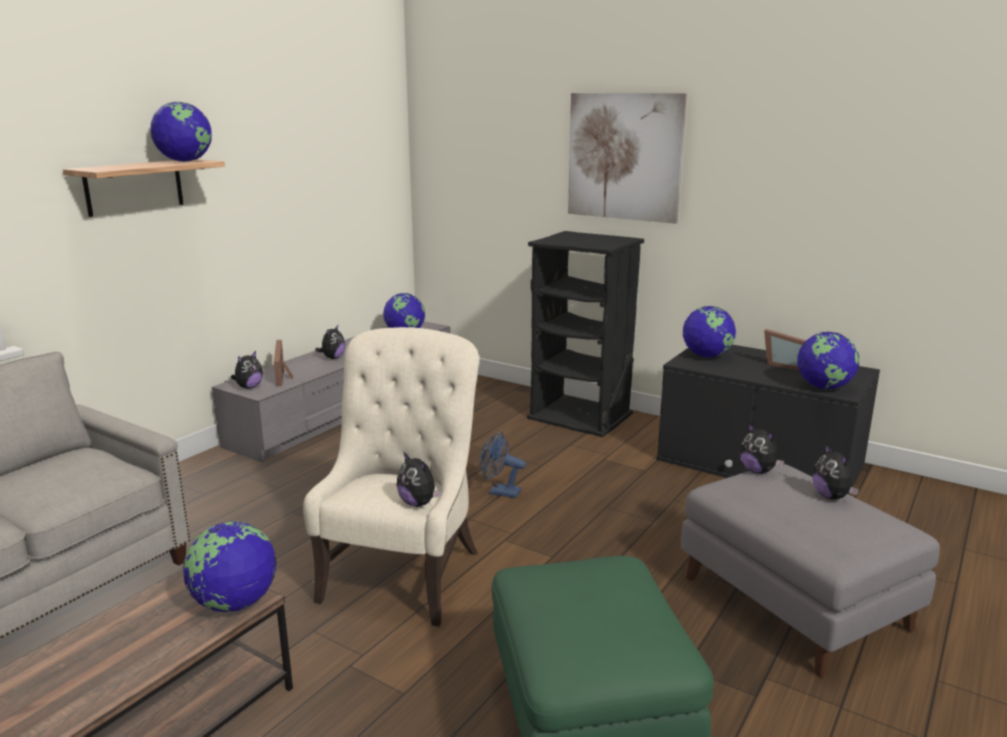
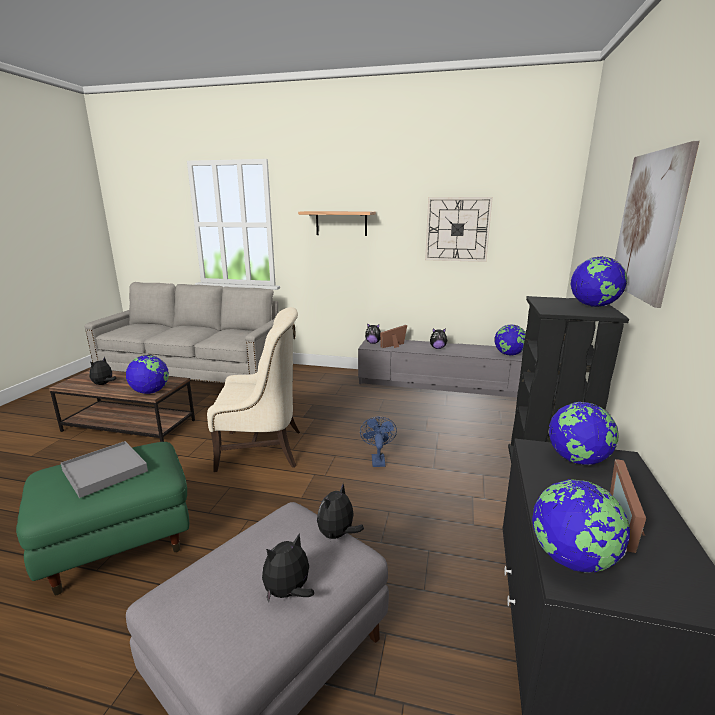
camera: 70 degrees right, 0 degrees up
(185, 161) = (358, 211): globe -> globe (593, 306)
(303, 176) = (457, 229): none -> wall clock
(418, 503) = (229, 402): plush toy -> plush toy (104, 384)
(592, 605) = (105, 471): none -> grey tray

